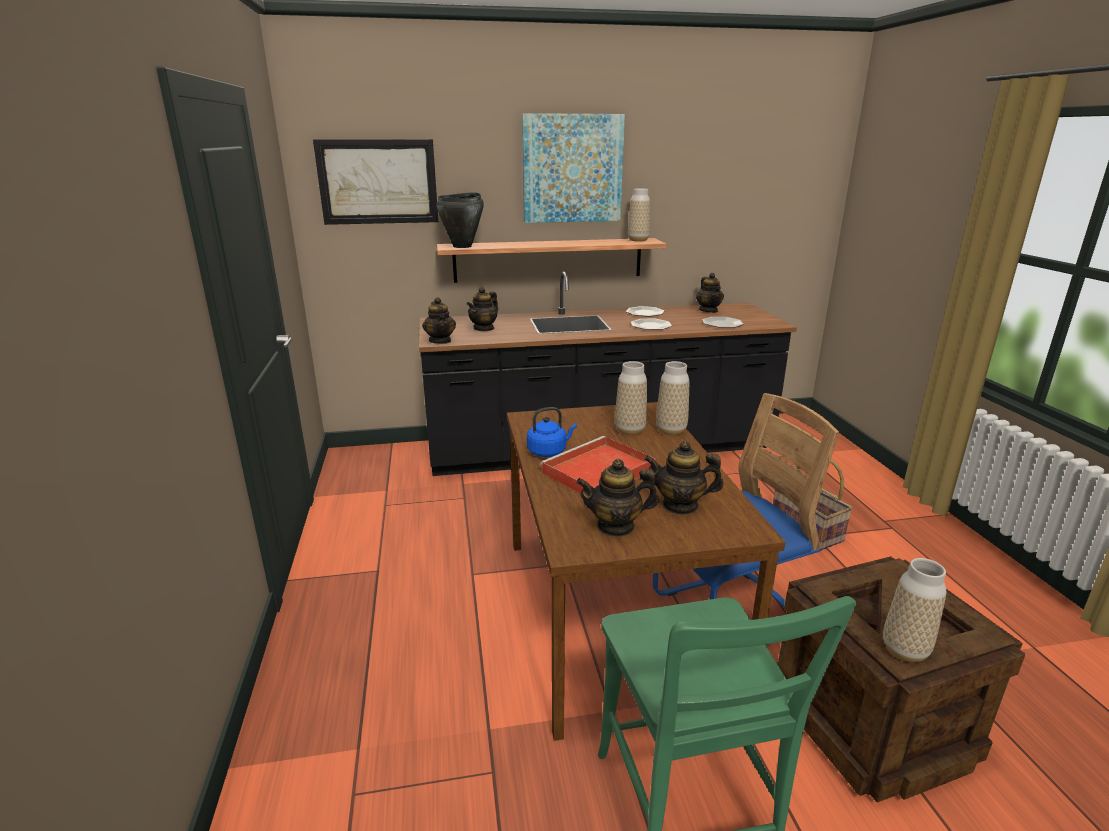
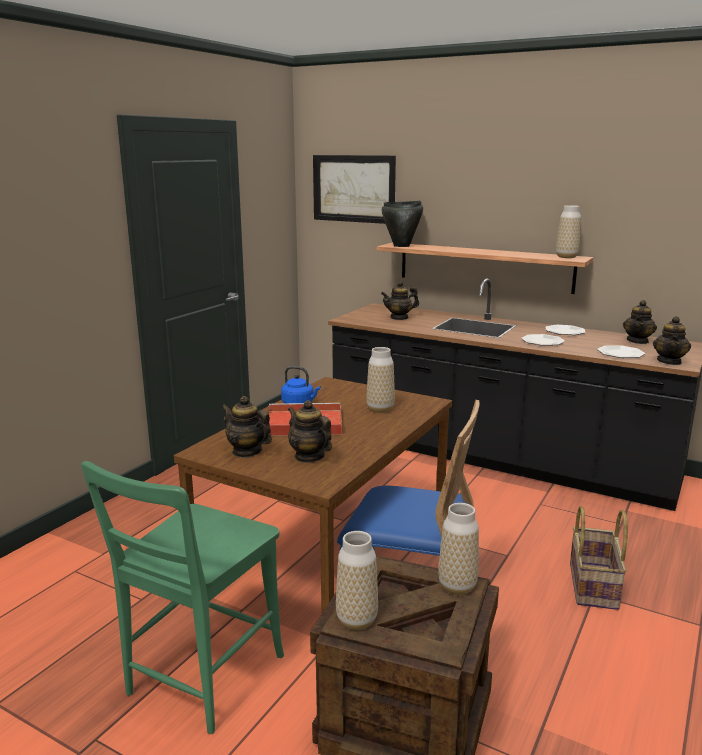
camera: 40 degrees right, 5 degrees down
(440, 341) = (350, 319): teapot -> teapot (669, 361)
(572, 169) = (512, 184): picture -> none
(671, 431) = (410, 418): vase -> vase (457, 586)

